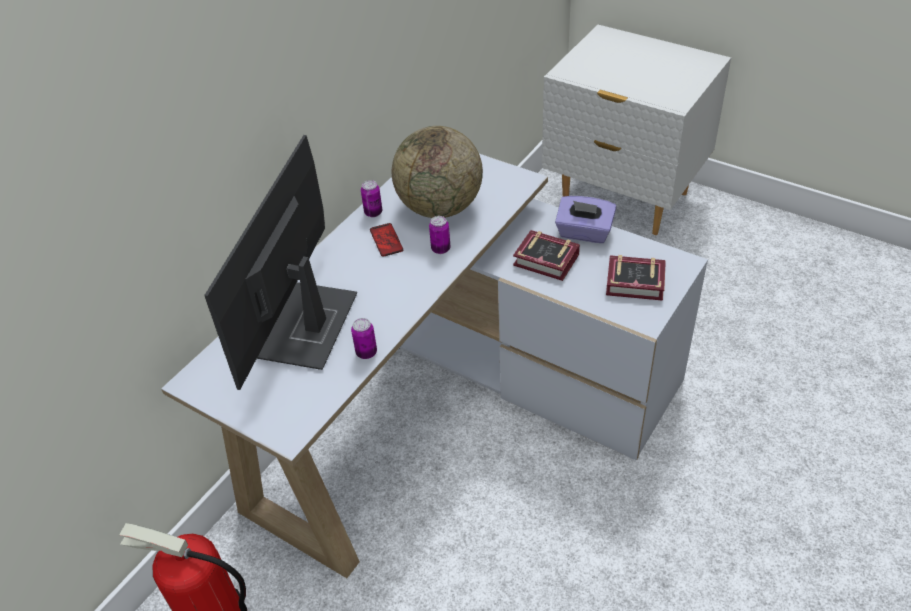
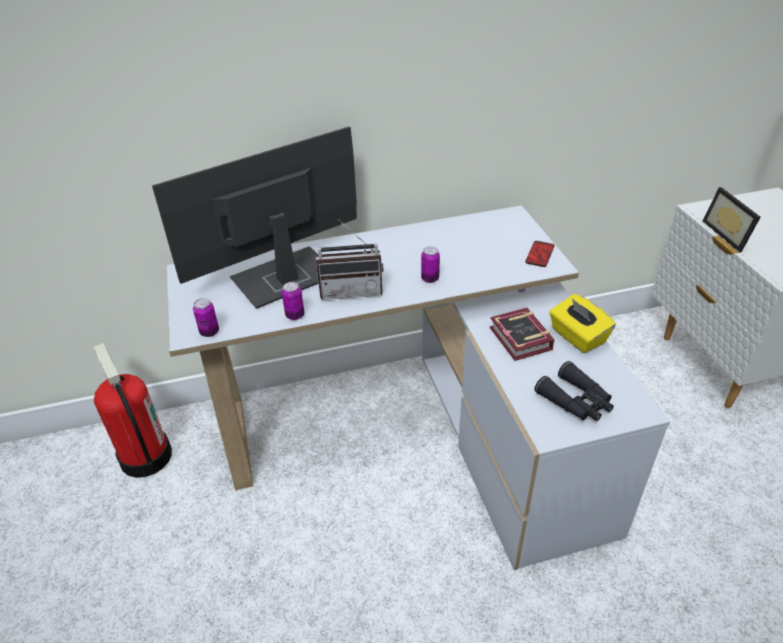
camera: 40 degrees right, 5 degrees down
(373, 212) = (416, 232): can -> can (209, 332)
(386, 240) = (401, 253): phone -> phone (539, 254)
(386, 299) = (351, 290): none -> radio
(440, 207) = (466, 252): globe -> none
(584, 233) = (577, 337): purple tissue box -> yellow tissue box
(607, 84) = (729, 234): none -> picture frame
(637, 284) = (576, 401): book -> black binoculars

